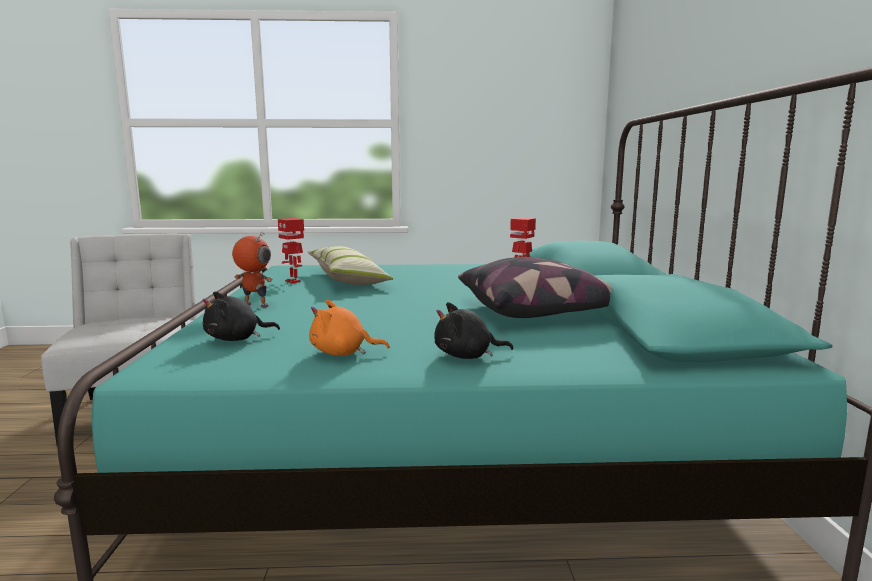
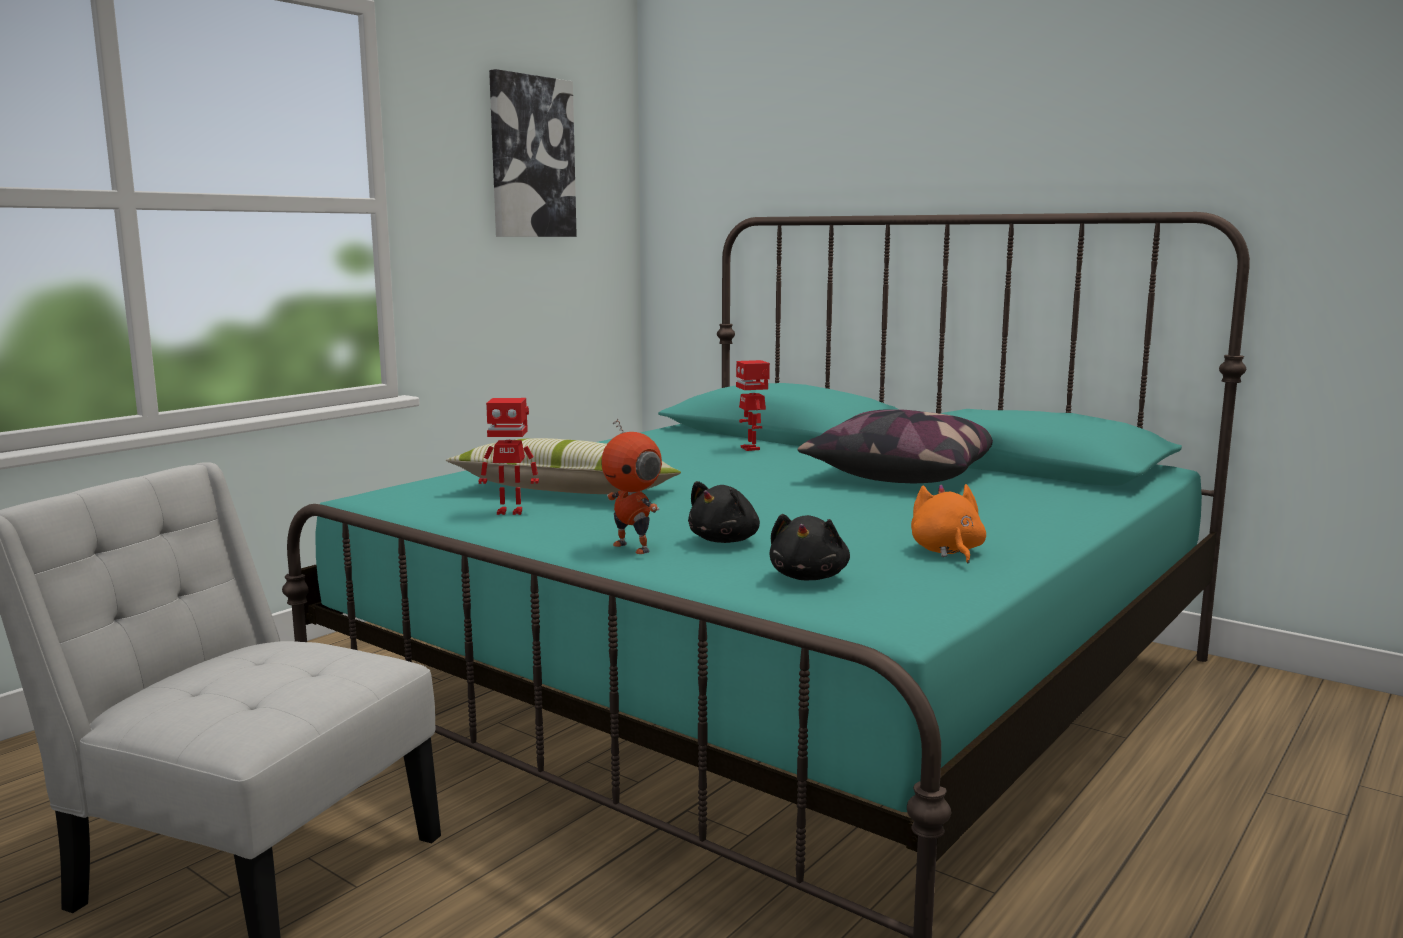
camera: 50 degrees left, 0 degrees up
(254, 305) = (633, 547): toy robot -> toy robot turned 105 degrees counterclockwise
(343, 353) = (947, 552): orange plush toy -> orange plush toy turned 135 degrees clockwise
(467, 356) = (1023, 522): black plush toy -> black plush toy (726, 540)
(507, 91) = (531, 157): none -> picture

